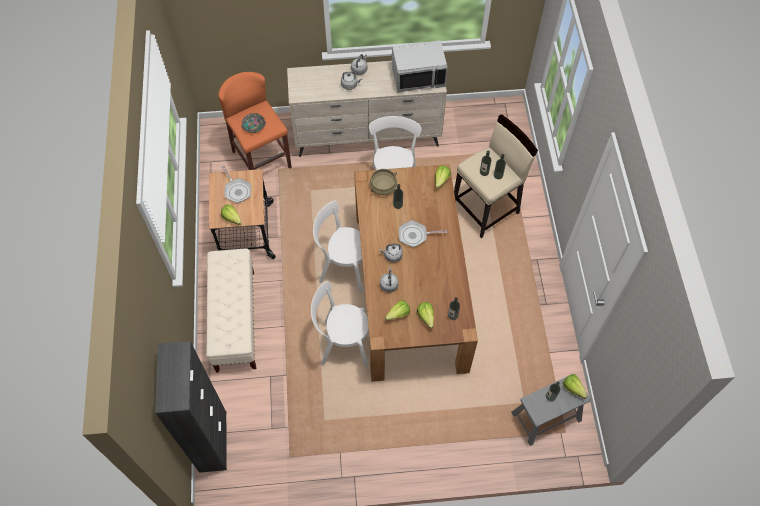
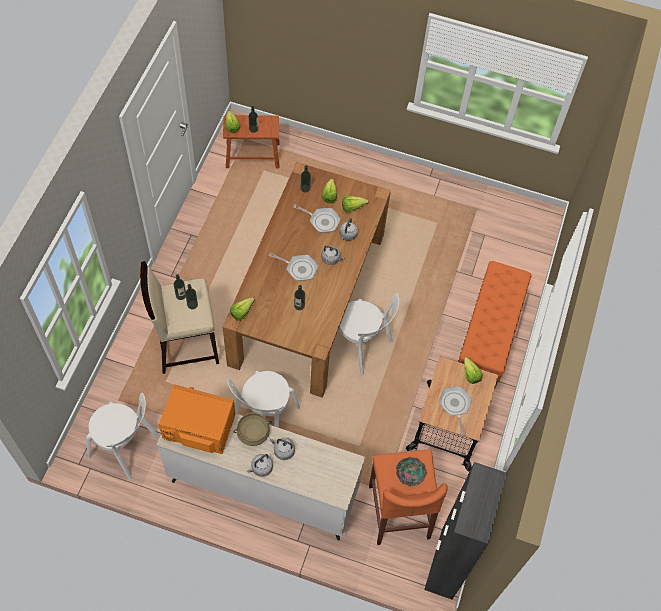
camera: 160 degrees left, 0 degrees up
(213, 441) = (538, 244): black cabinet -> black cabinet (446, 564)
(235, 320) = (487, 337): beige bench -> orange bench
(342, 343) = (394, 276): white chair -> white chair (126, 448)
(383, 187) = (304, 330): beige cooking pot -> beige cooking pot (253, 432)
(418, 76) = (198, 428): grey microwave -> orange microwave
(419, 288) = (322, 221): none -> frying pan
(546, 416) = (252, 154): grey stool -> brown stool

